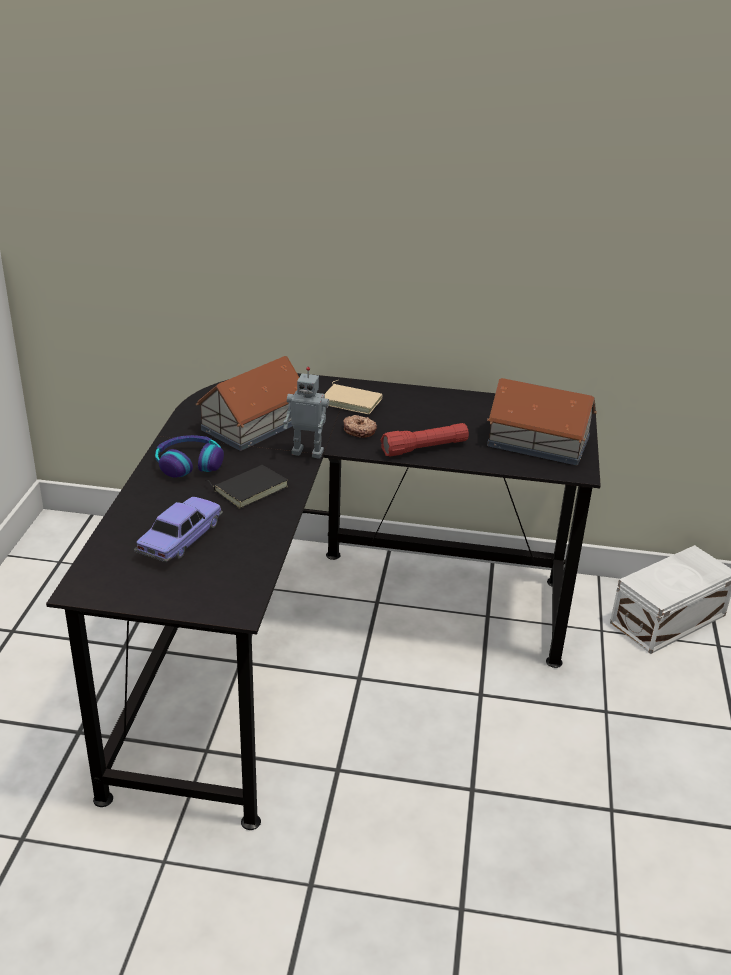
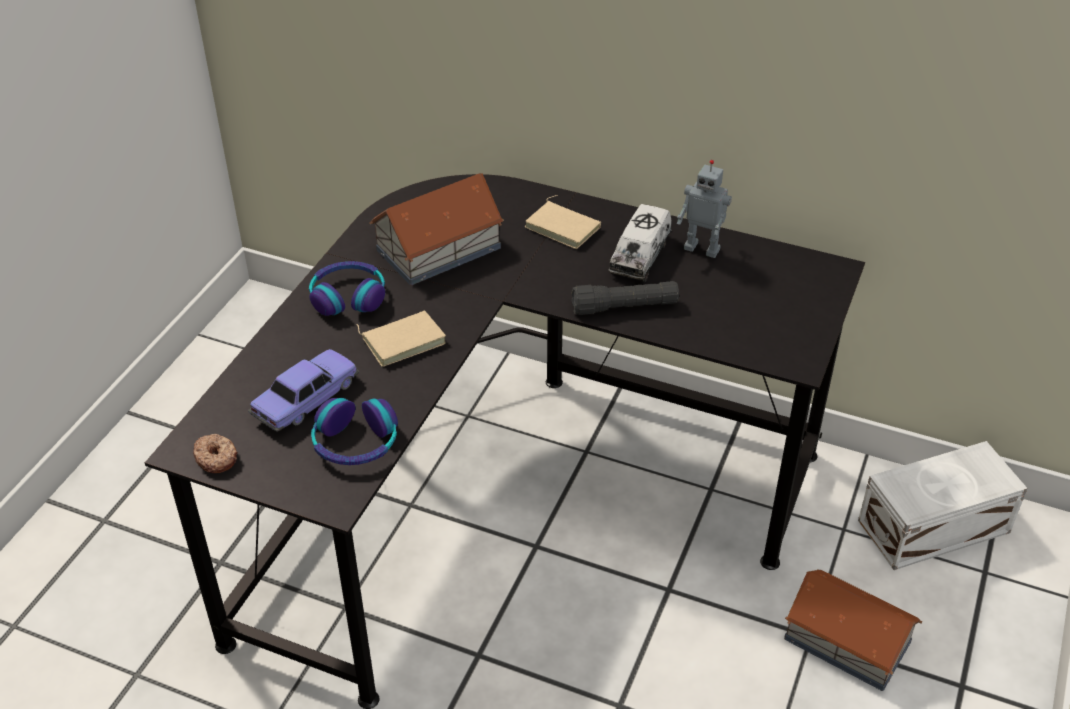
camera: 15 degrees right, 10 degrees up
(237, 565) = (355, 443): none -> headphones
(249, 488) = (403, 340): black book -> beige book
(308, 452) = (486, 296): toy robot -> toy robot (702, 248)
(359, 430) = (557, 272): donut -> donut (216, 458)
(421, 414) = (640, 256): none -> toy truck
(424, 448) = (624, 307): red flashlight -> black flashlight
(537, 441) = (767, 312): toy house -> toy house (846, 639)

